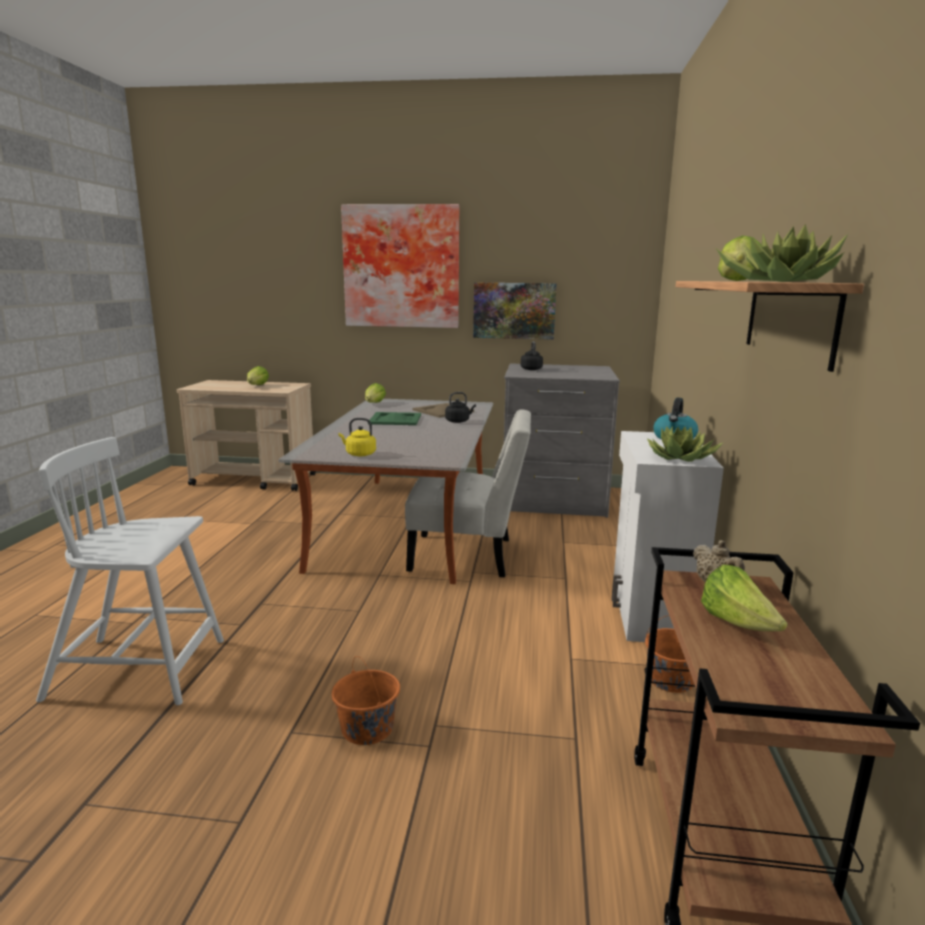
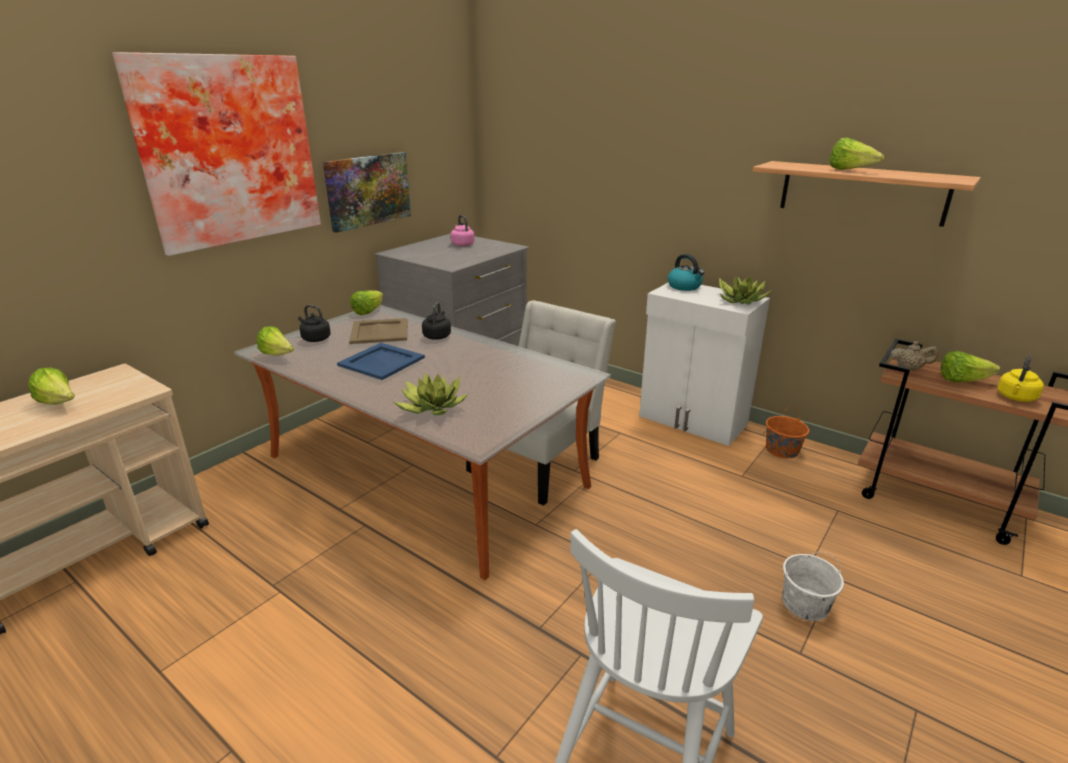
camera: 60 degrees left, 10 degrees up
(359, 454) = (515, 410): yellow kettle -> yellow kettle (1015, 398)
(367, 728) = (805, 604): orange bucket -> white bucket
(395, 419) = (382, 361): green tray -> blue tray
(473, 403) = (368, 311): none -> lettuce
(531, 369) = (427, 255): black kettle -> black kettle (315, 339)
(579, 370) = (462, 244): none -> pink kettle
(780, 281) = (940, 177): potted plant -> potted plant (431, 407)

